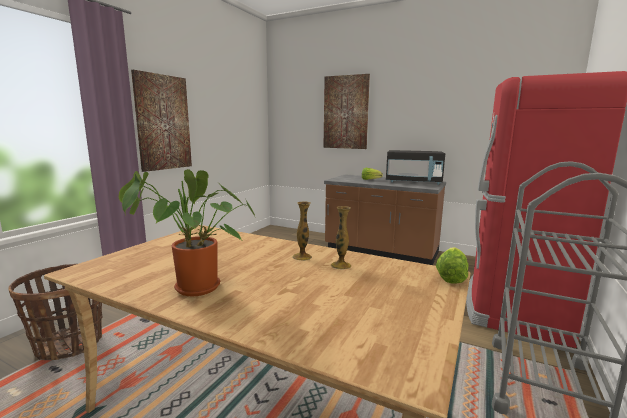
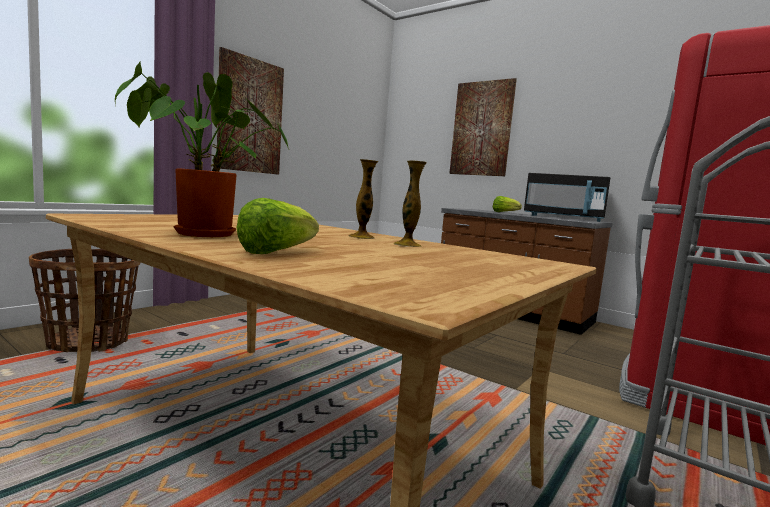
camera: 10 degrees right, 5 degrees down
(451, 276) = (562, 265): lettuce -> lettuce (276, 252)

